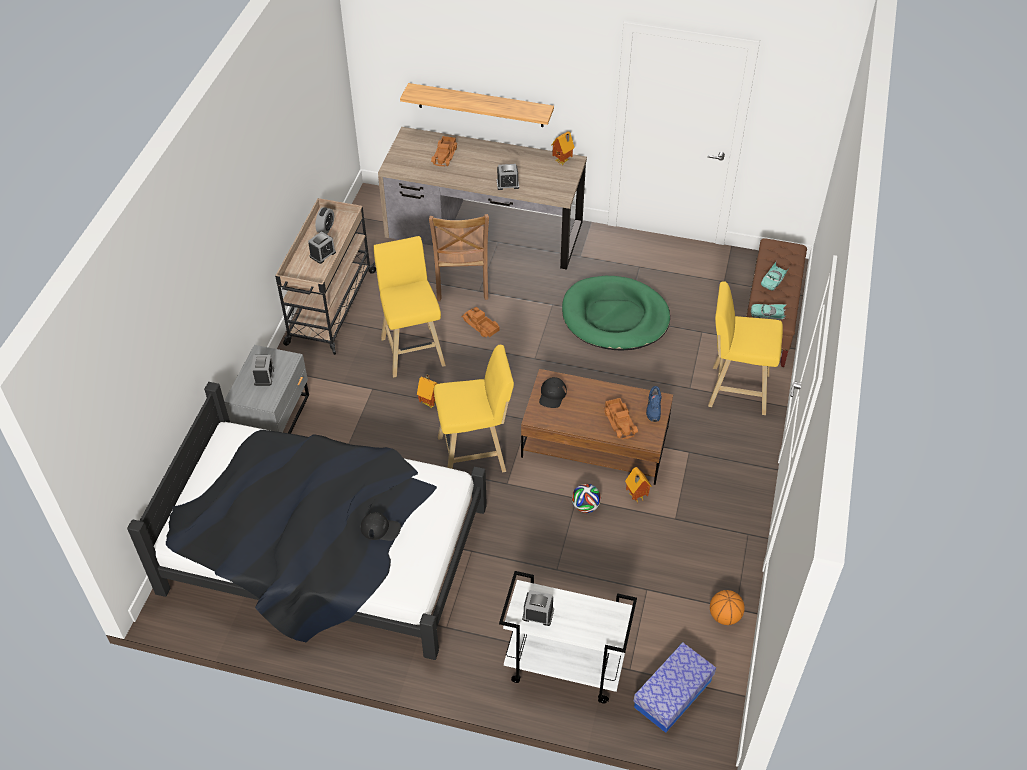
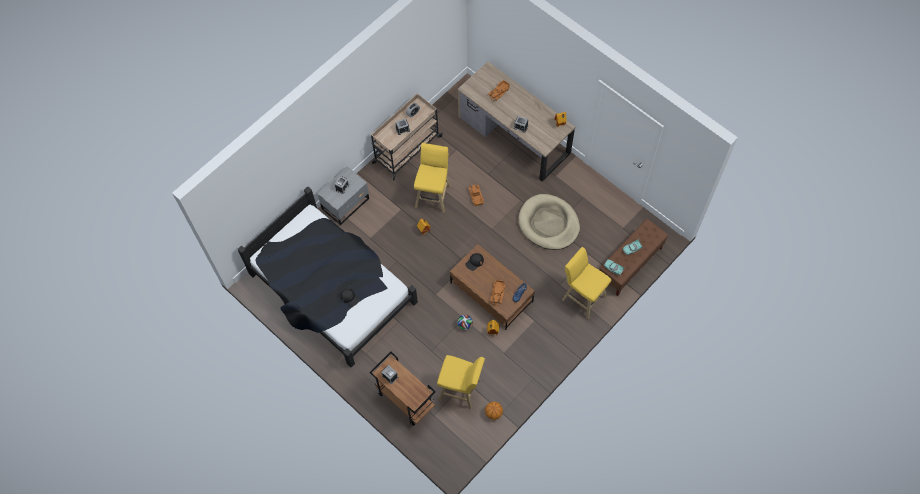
camera: 30 degrees right, 15 degrees up
(461, 283) = (481, 165): brown chair -> none
(475, 454) = (430, 270): yellow stool -> yellow stool (461, 390)
(480, 105) = (527, 74): shelf -> none
(563, 667) = (405, 399): white cart -> brown cart
(615, 317) = (548, 223): green dog bed -> beige dog bed
(672, 694) = (445, 437): storage box -> none

